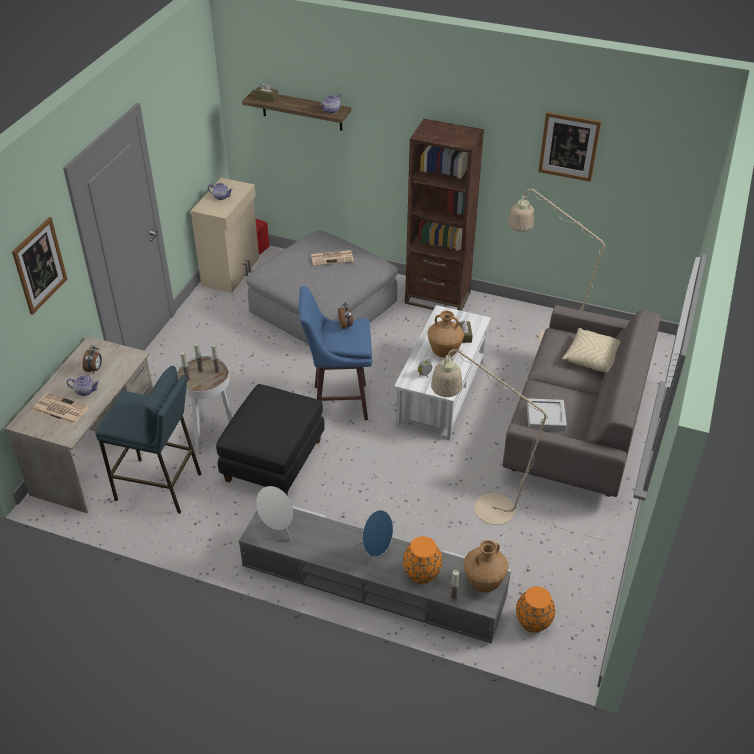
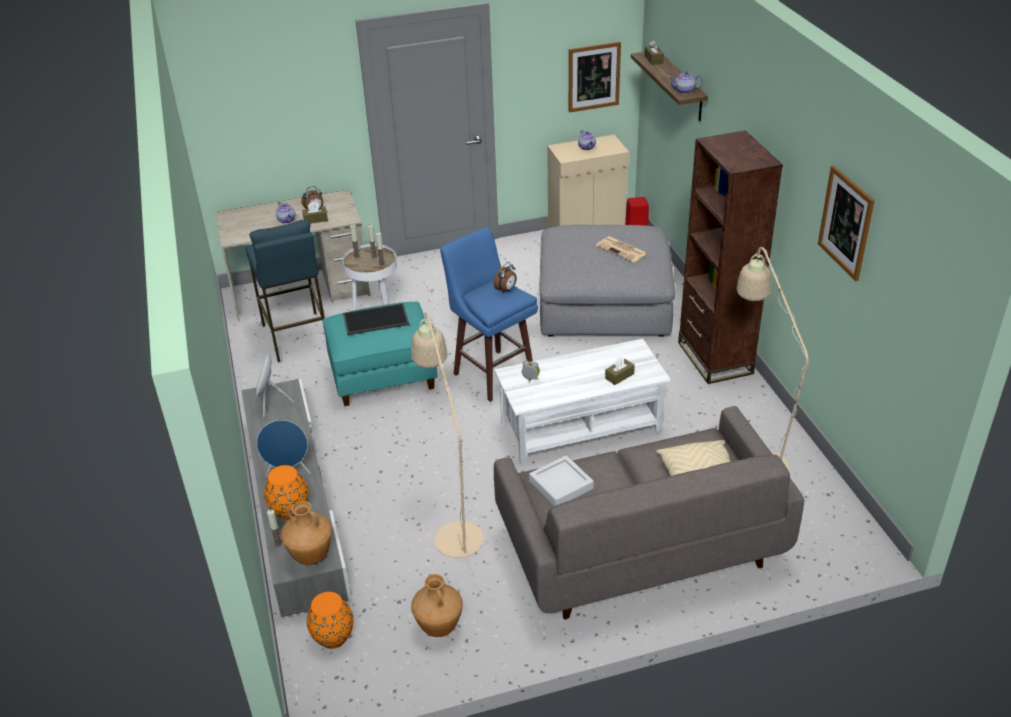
camera: 55 degrees right, 5 degrees down
(39, 265) = (298, 93): picture -> picture (593, 77)
(60, 409) = (256, 221): newspaper -> none
(109, 374) = (315, 219): none -> brown tissue box
(267, 414) = (375, 320): none -> tray
(274, 461) = (383, 377): black ottoman -> turquoise ottoman
(444, 352) = (577, 376): brown vase -> brown vase (439, 627)

